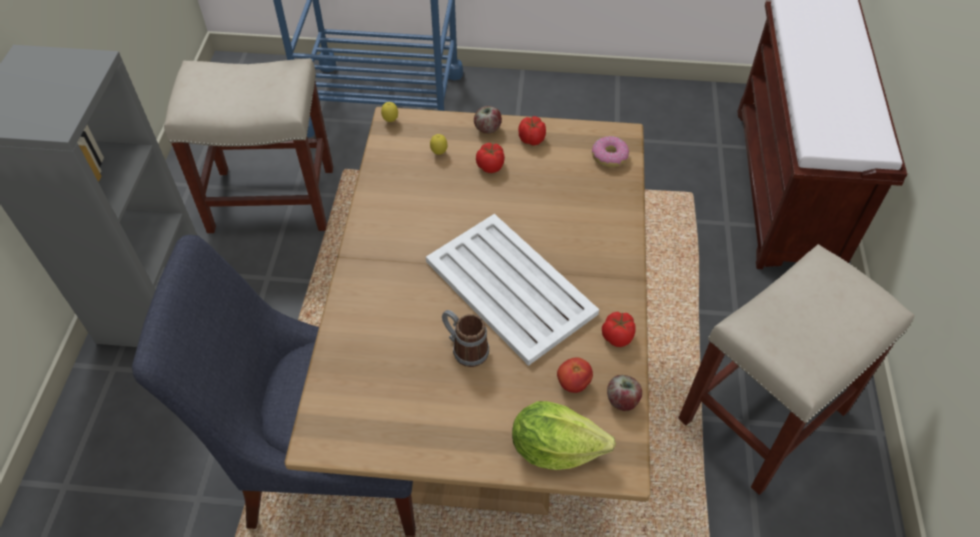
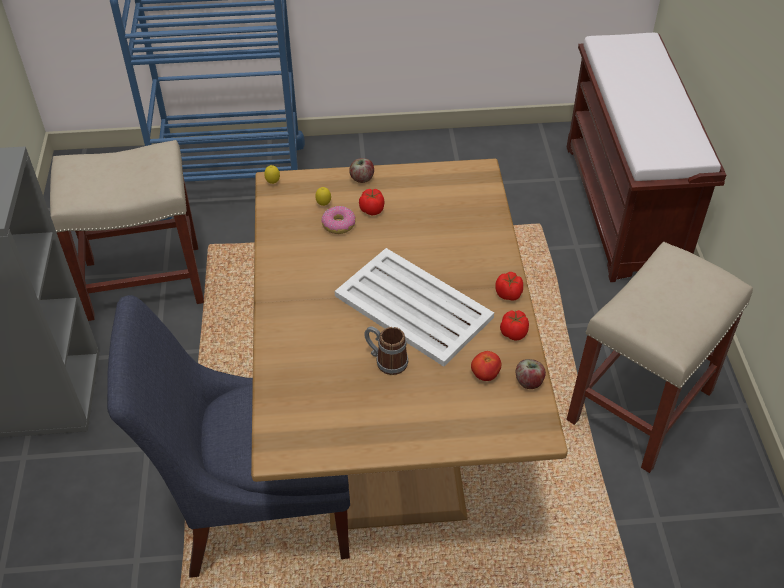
camera: 10 degrees left, 5 degrees down
(532, 140) = (403, 183): tomato -> tomato (509, 294)
(555, 448) = (481, 427): lettuce -> none
(609, 157) = (474, 189): donut -> donut (339, 225)

